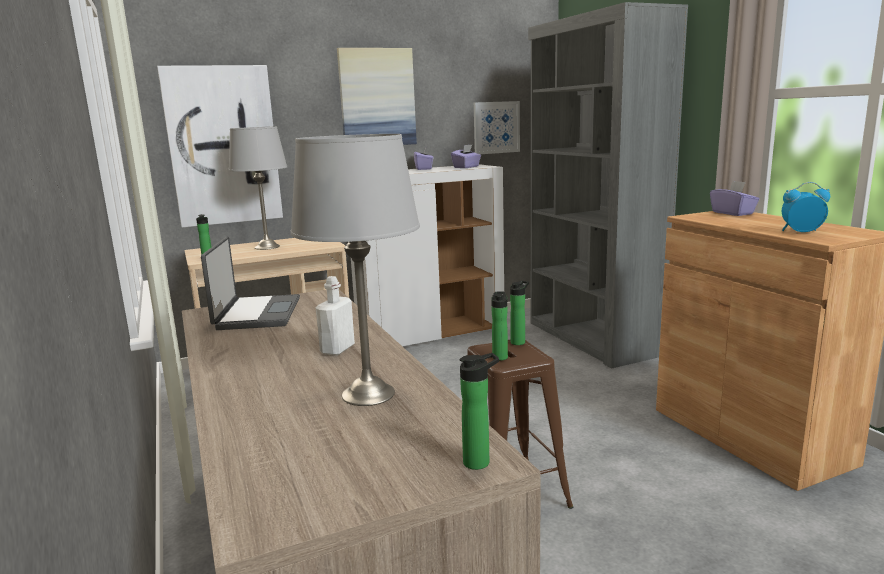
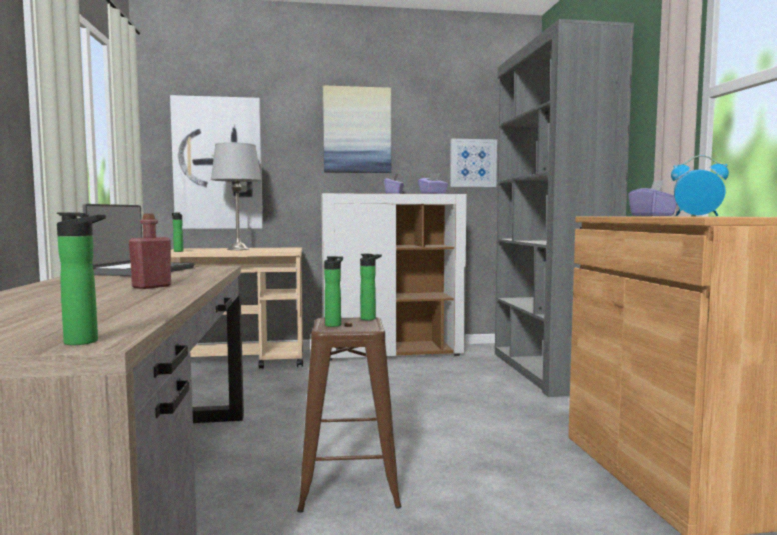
camera: 15 degrees right, 10 degrees down
(337, 349) = (151, 287): white bottle -> red bottle
(368, 394) = (106, 305): grey table lamp -> none

